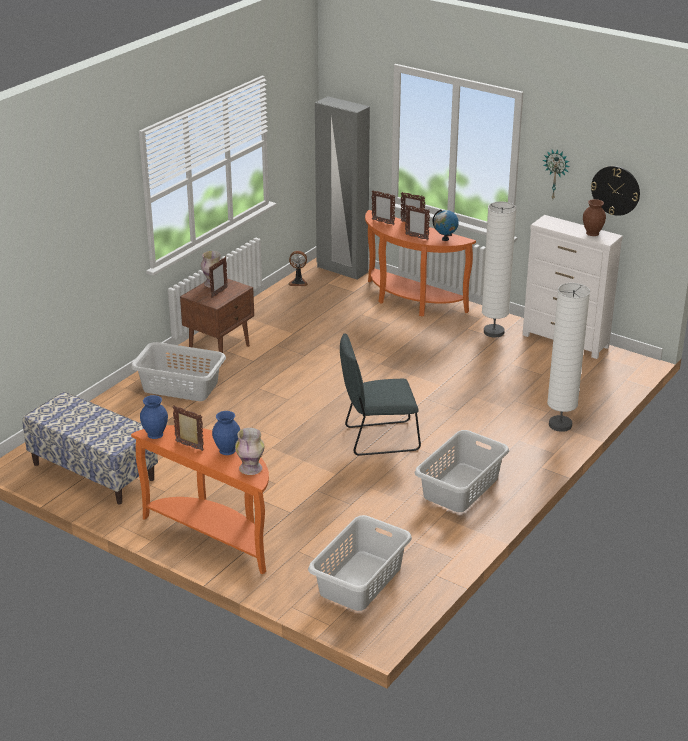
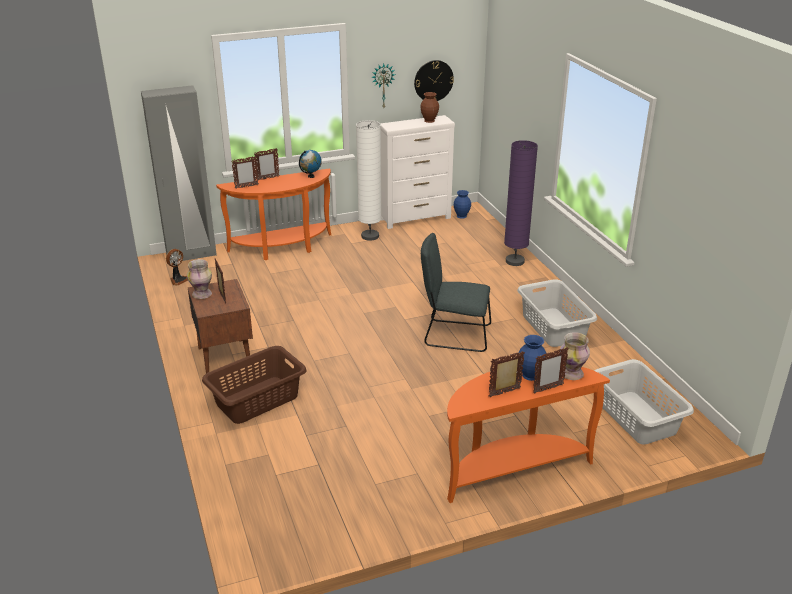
camera: 55 degrees left, 0 degrees up
(93, 472) = (338, 507): bench -> none
(154, 434) = (465, 405): blue vase -> blue vase (461, 216)
(180, 386) = (256, 400): grey laundry basket -> brown laundry basket
(378, 439) = (454, 335): grey chair -> grey chair turned 75 degrees clockwise
(416, 237) = (291, 184): picture frame -> picture frame (547, 389)
(560, 425) = (515, 261): white floor lamp -> purple floor lamp

